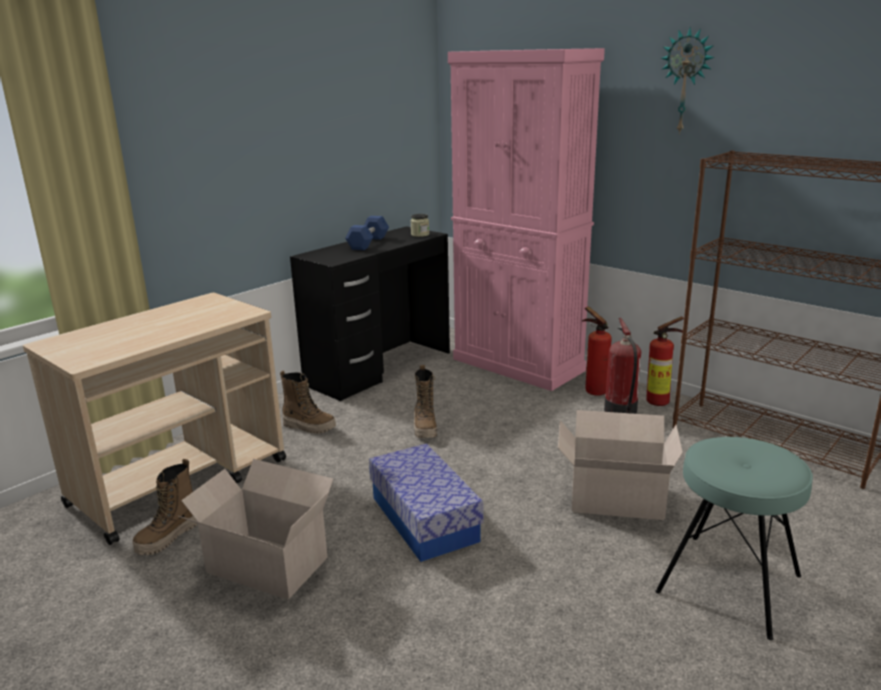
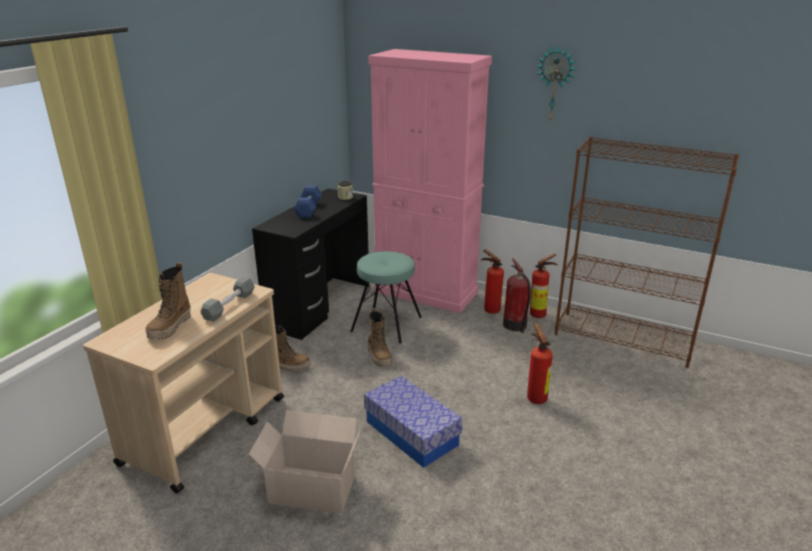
camera: 15 degrees left, 5 degrees up
(168, 538) = (222, 479): boot -> boot (170, 328)
(207, 323) = (229, 306): none -> grey dumbbell
(613, 498) = (535, 397): cardboard box -> fire extinguisher
(728, 584) = (628, 450): turquoise stool -> turquoise stool (386, 324)

